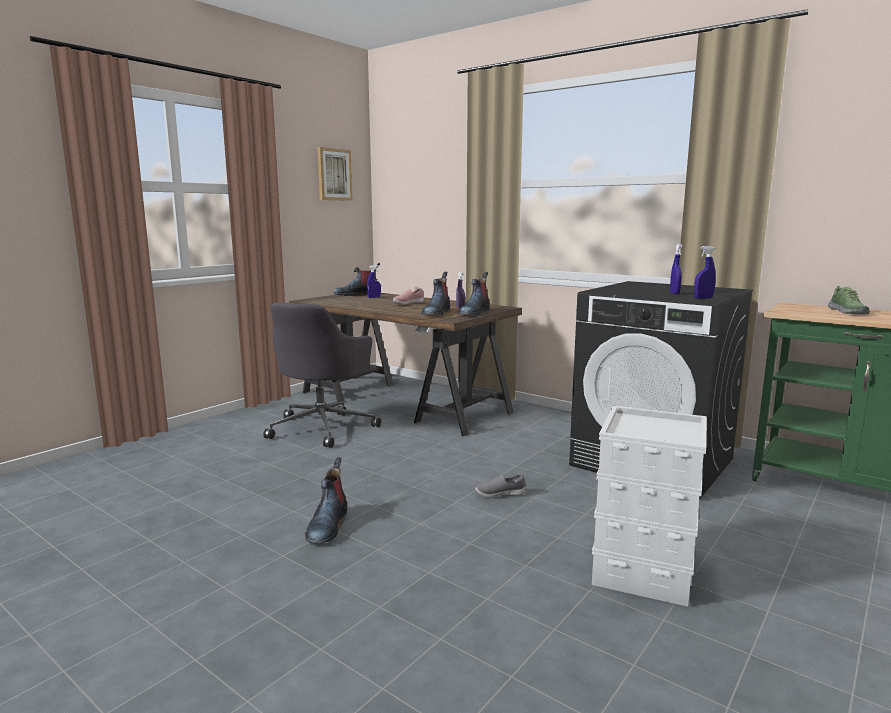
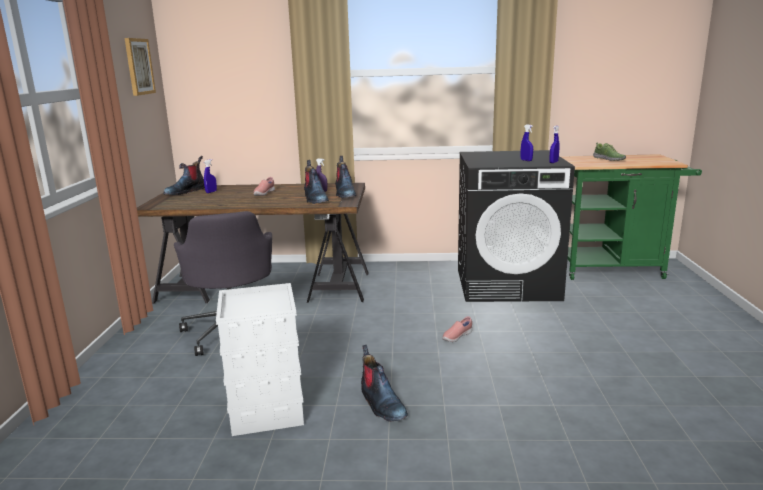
camera: 35 degrees left, 5 degrees up
(500, 494) = (457, 337): grey shoe -> pink shoe
(641, 570) = (597, 354): white storage box -> white storage box (266, 410)

